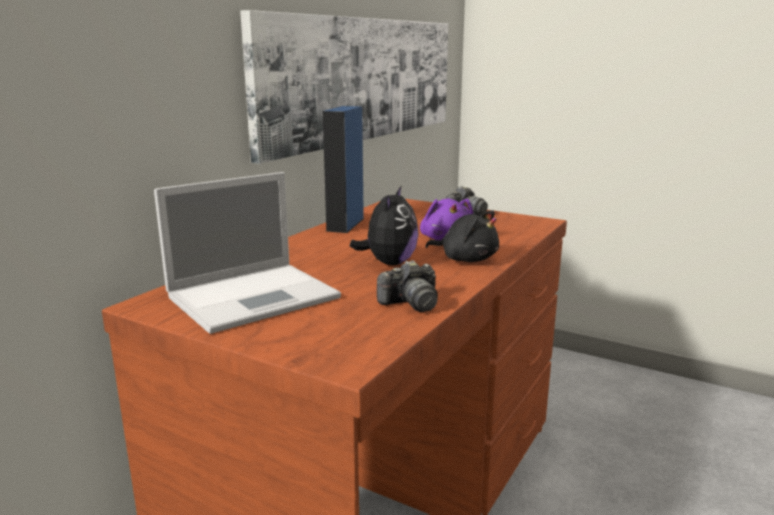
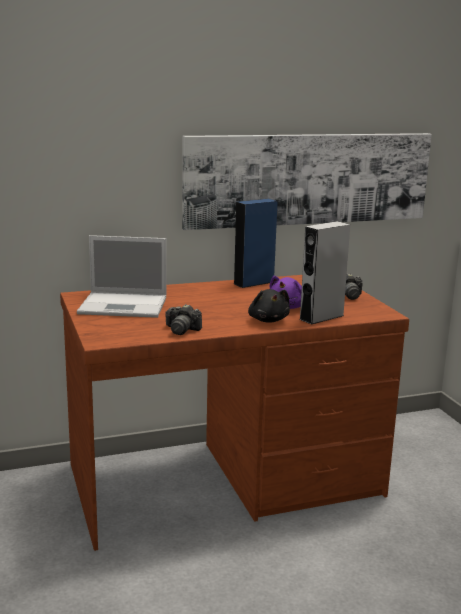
camera: 40 degrees right, 0 degrees up
(389, 263) = (221, 309): plush toy -> none
(503, 240) = (321, 317): none -> grey speaker

